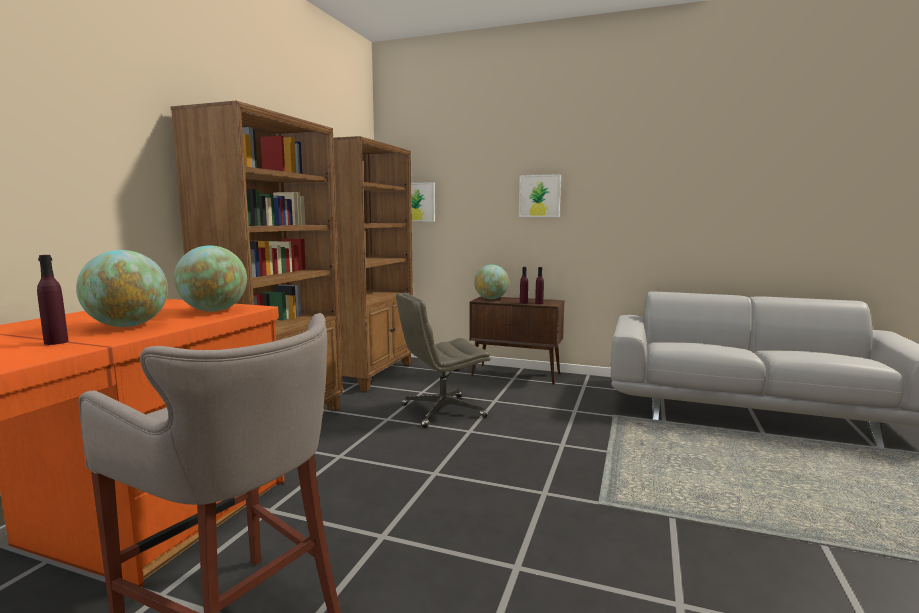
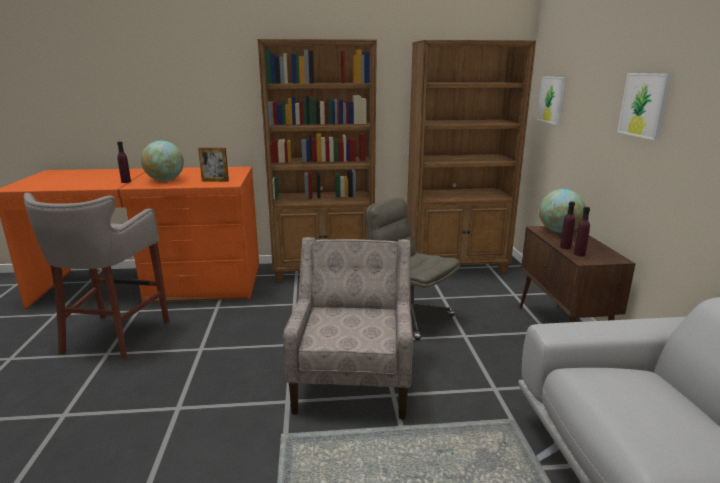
camera: 65 degrees right, 10 degrees up
(214, 311) = (215, 181): globe -> picture frame
(528, 455) = (353, 379): none -> beige armchair

